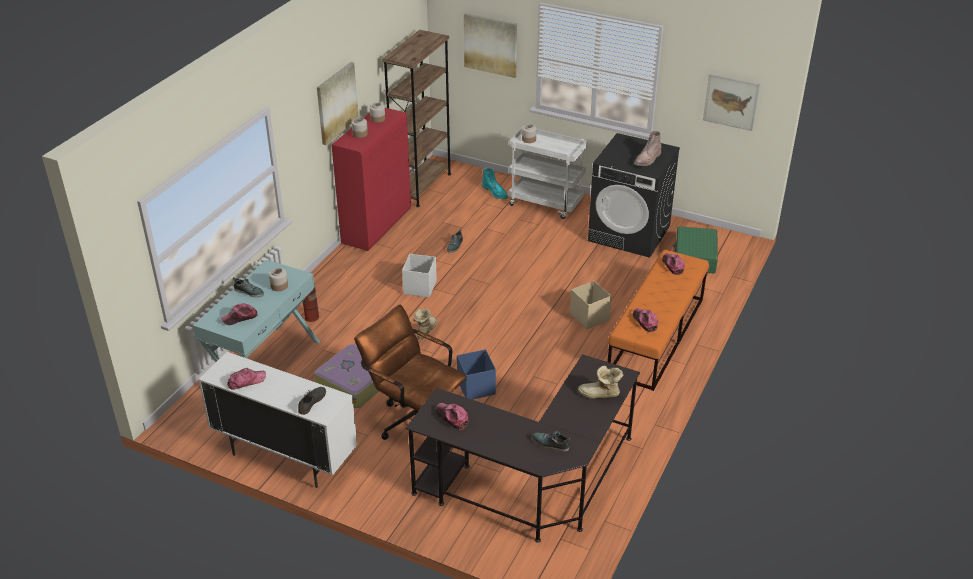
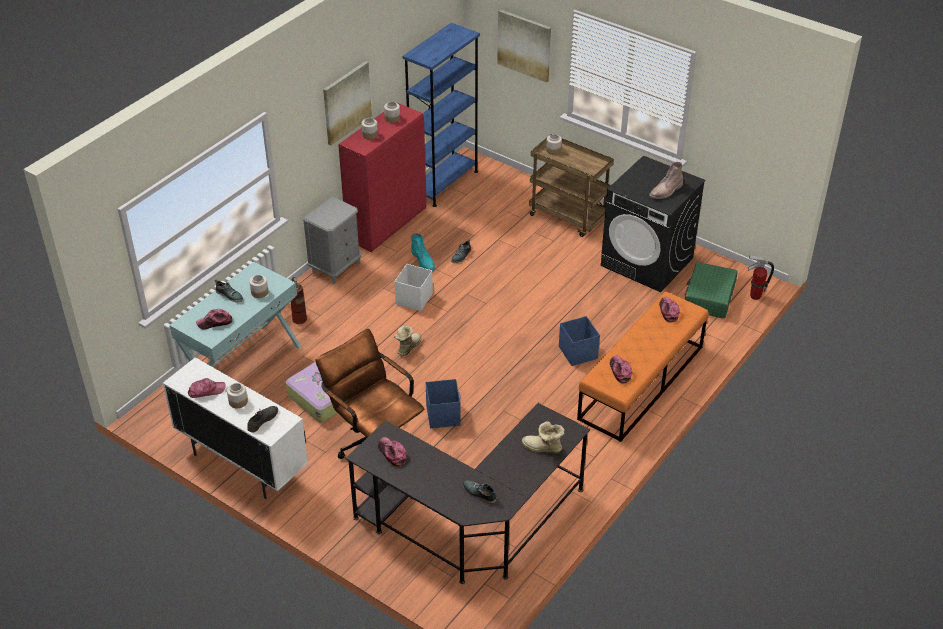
camera: 10 degrees right, 5 degrees up
(282, 387) = (238, 401): none -> jar
(336, 267) = (336, 267): none -> grey nightstand
(421, 186) = (444, 183): brown bookcase -> blue bookcase
(495, 192) = (519, 198): turquoise boot -> turquoise boot (424, 261)
(546, 204) = (569, 217): white cart -> brown cart
(589, 317) = (578, 352): beige storage box -> blue storage box
(731, 102) = (761, 140): picture -> none
(735, 252) = (755, 296): none -> fire extinguisher

